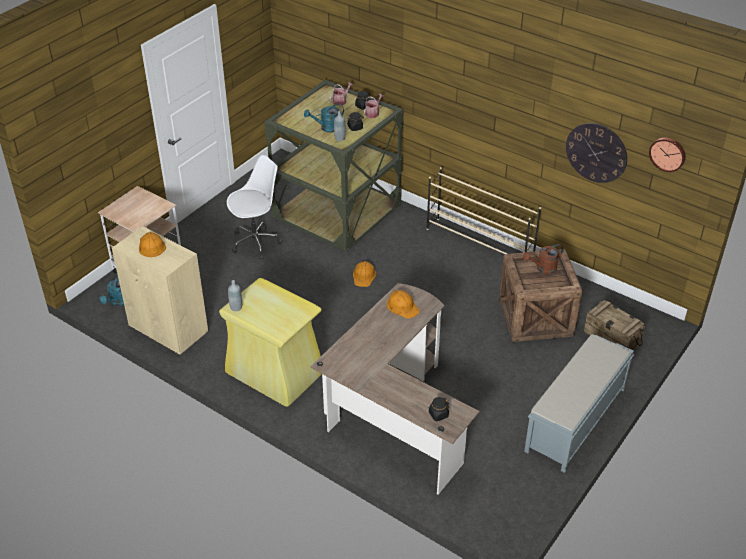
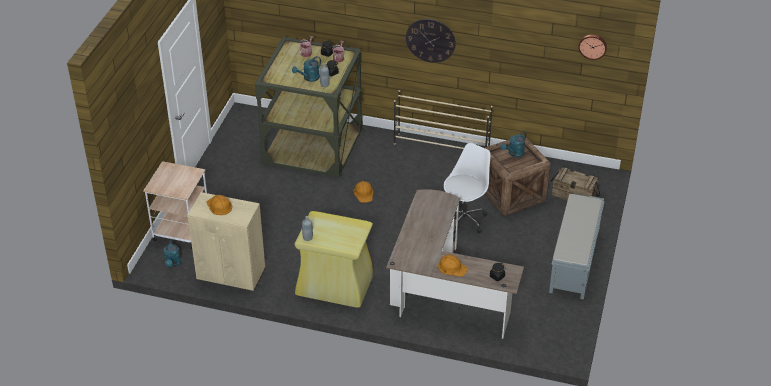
camera: 20 degrees left, 0 degrees up
(256, 242) = (261, 187): white office chair -> white office chair (464, 219)
(402, 306) = (430, 206): orange hard hat -> orange hard hat (452, 267)
(543, 269) = (514, 153): brown watering can -> turquoise watering can
(596, 152) = (535, 55): wall clock -> wall clock (430, 40)

